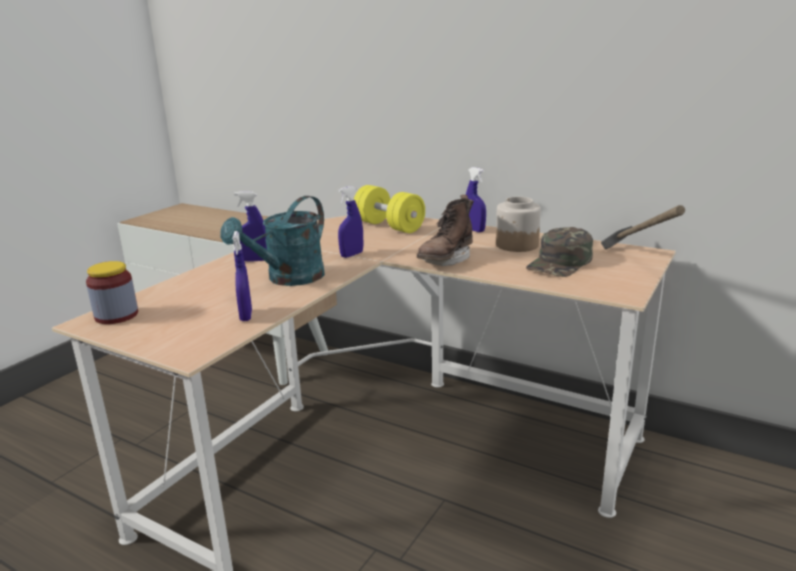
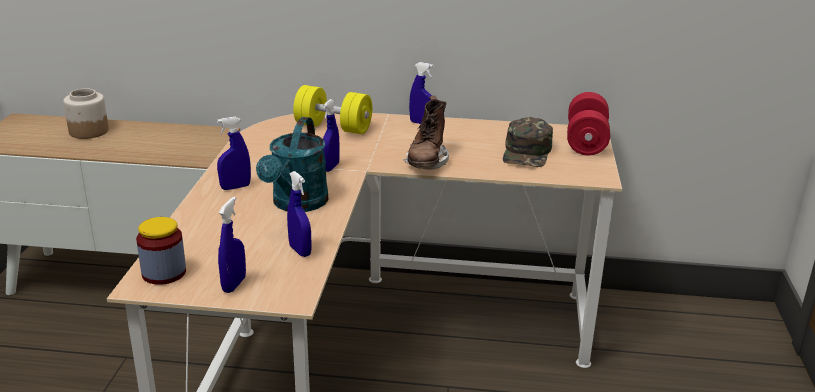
camera: 25 degrees left, 5 degrees up
(157, 334) = (234, 284): none -> blue spray bottle
(516, 245) = (474, 136): jar -> jar (88, 131)
(637, 260) = (586, 141): hammer -> red dumbbell

